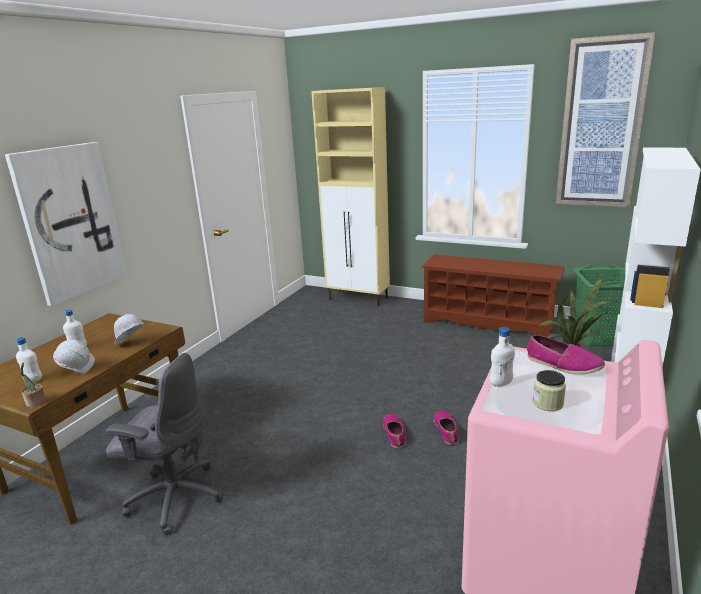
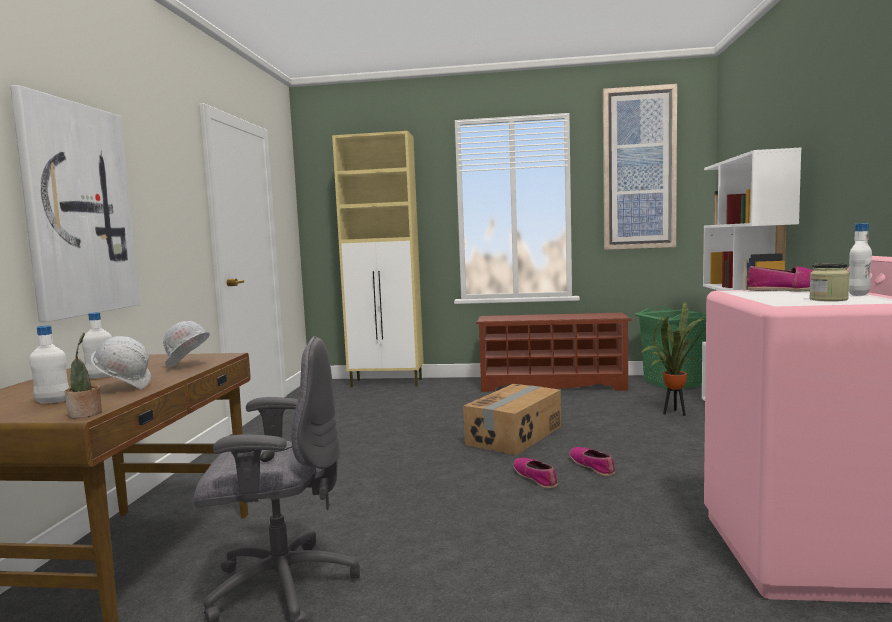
camera: 20 degrees left, 15 degrees down
(413, 382) = (515, 435): none -> cardboard box
(501, 383) = (759, 298): white bottle -> white bottle (858, 294)

